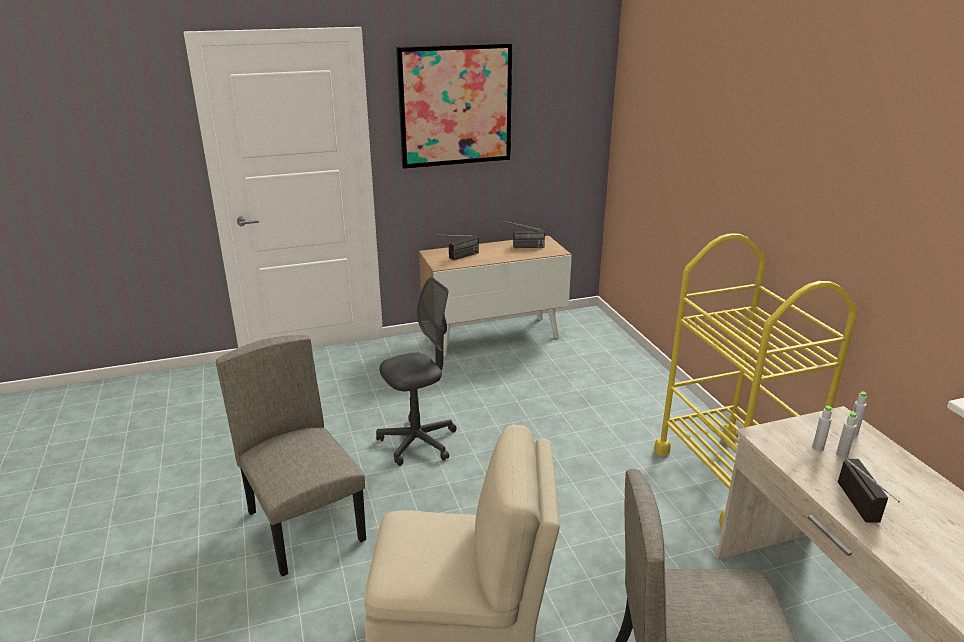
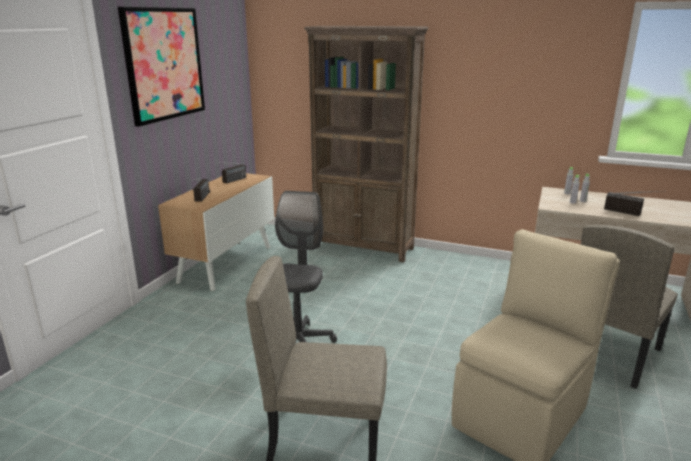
camera: 50 degrees left, 5 degrees down
(650, 385) = (364, 248): none -> brown bookcase
(729, 477) = (469, 268): yellow cart -> none

